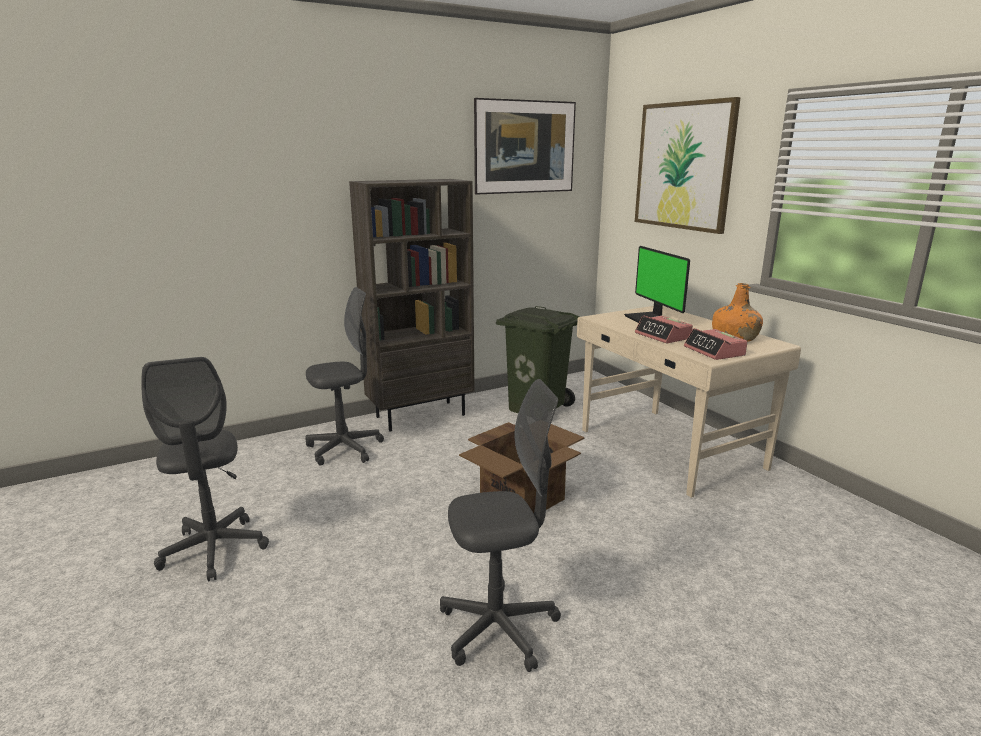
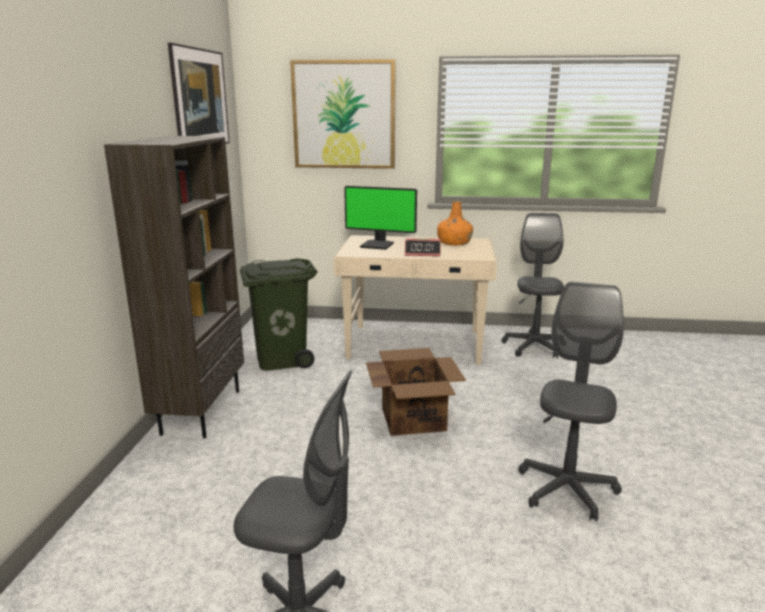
camera: 55 degrees left, 0 degrees up
(344, 449) = (200, 475): grey office chair -> grey office chair (534, 347)
(714, 351) = (472, 253): alarm clock -> none

